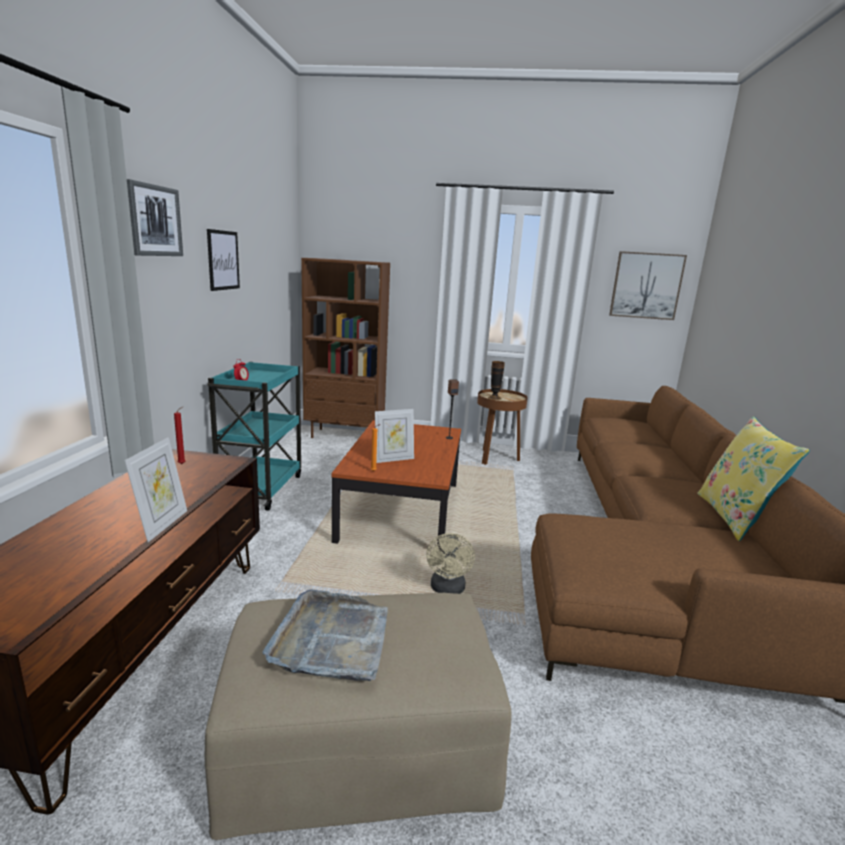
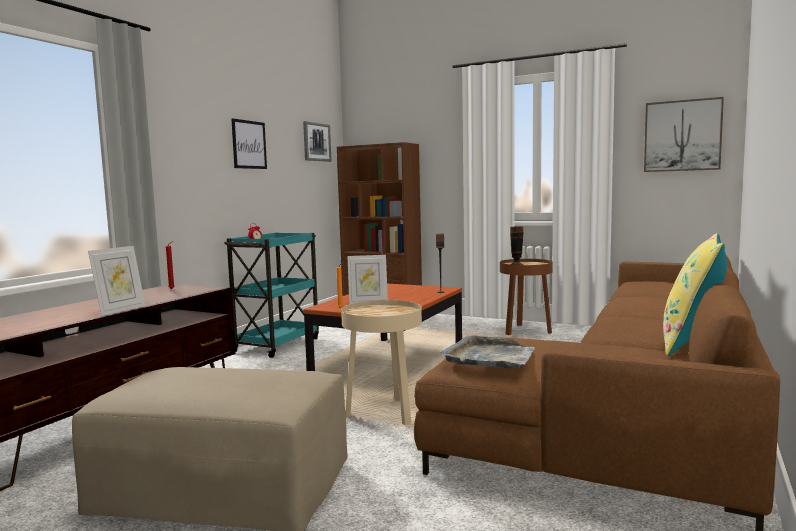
camera: 20 degrees right, 10 degrees down
(154, 220) = (177, 109): picture -> picture (316, 142)
(332, 639) = (193, 379): grey tray -> grey tray (490, 357)
(447, 589) = (385, 413): beige fan -> beige side table

